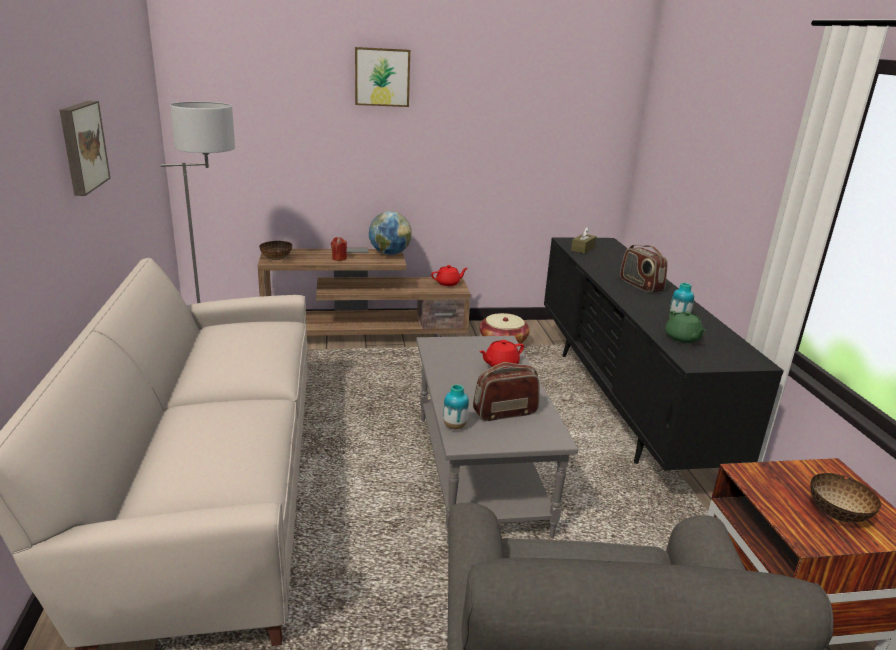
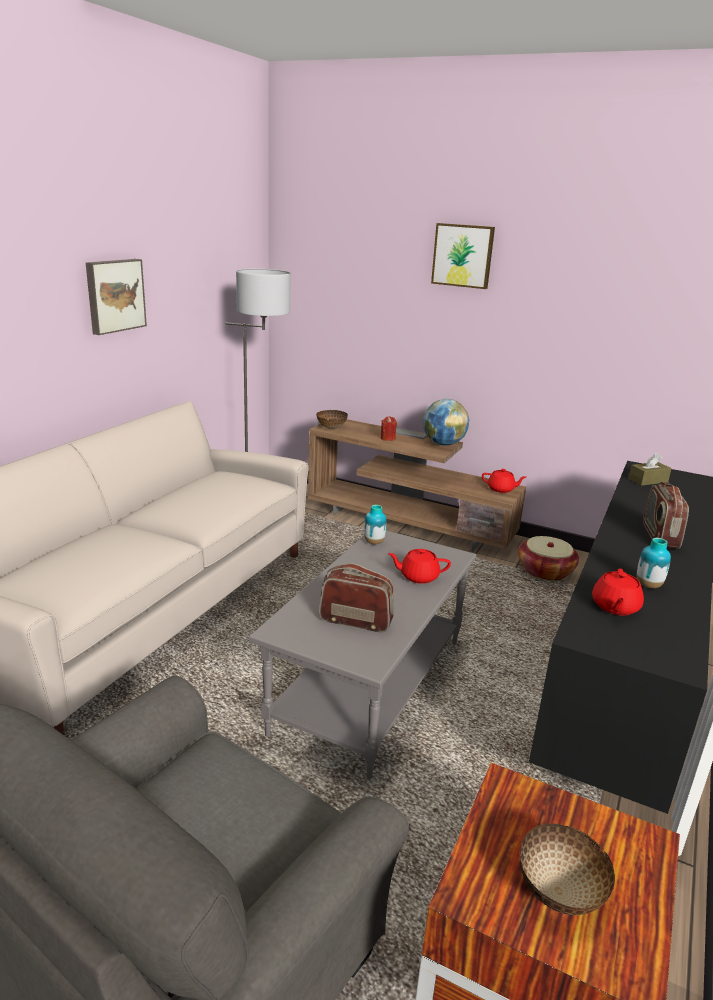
camera: 35 degrees right, 0 degrees up
(454, 426) = (291, 615): vase -> vase (374, 542)
(682, 338) = (614, 607): green teapot -> red teapot

